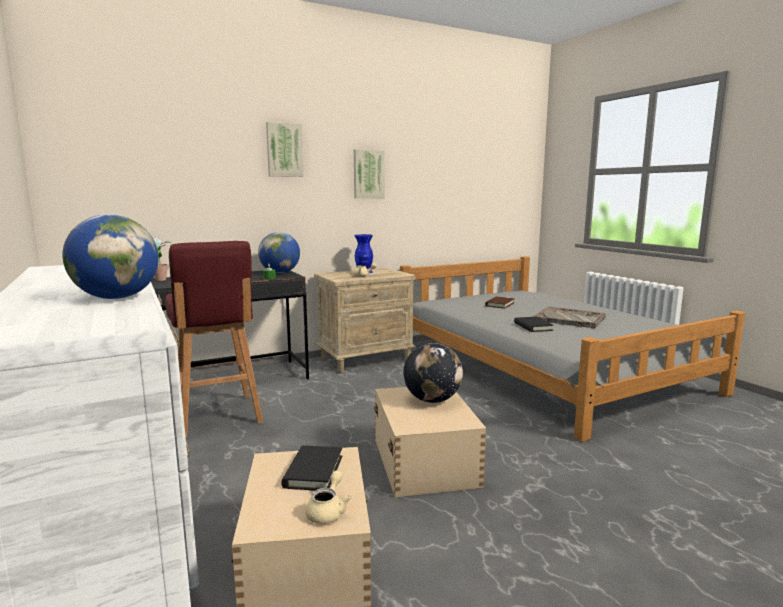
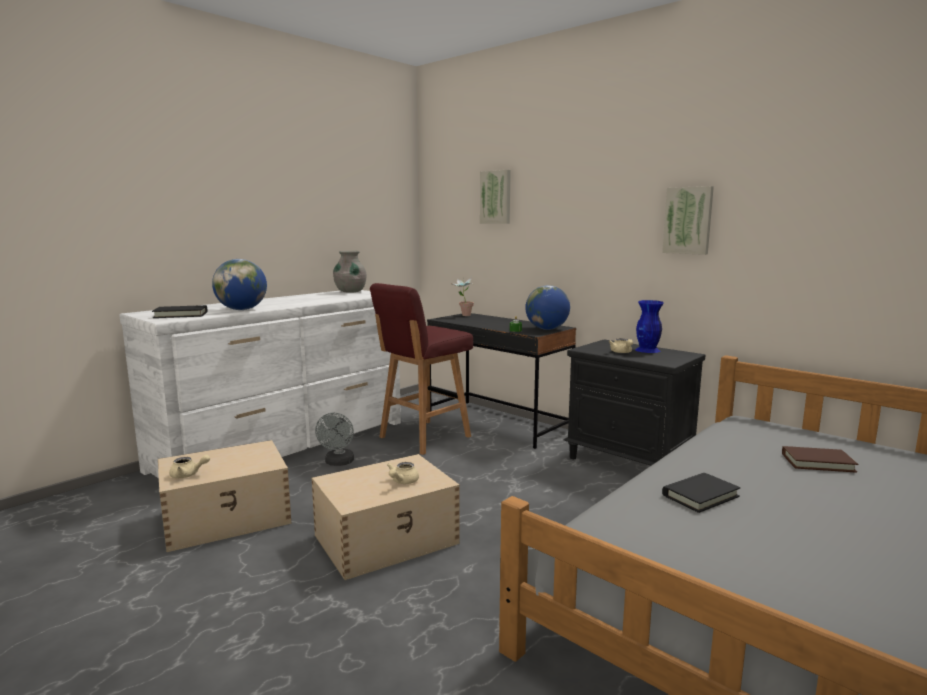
camera: 70 degrees right, 0 degrees up
(60, 268) = (350, 291): none -> grey vase
(226, 469) = (338, 463): none -> grey fan
(284, 150) = (586, 195): picture -> picture (496, 197)
(313, 471) = (244, 461): black book -> black book (181, 315)
(366, 359) = (630, 462): beige nightstand -> black nightstand
(432, 400) = (402, 482): globe -> beige teapot
(570, 319) = (817, 526): grey tray -> none

